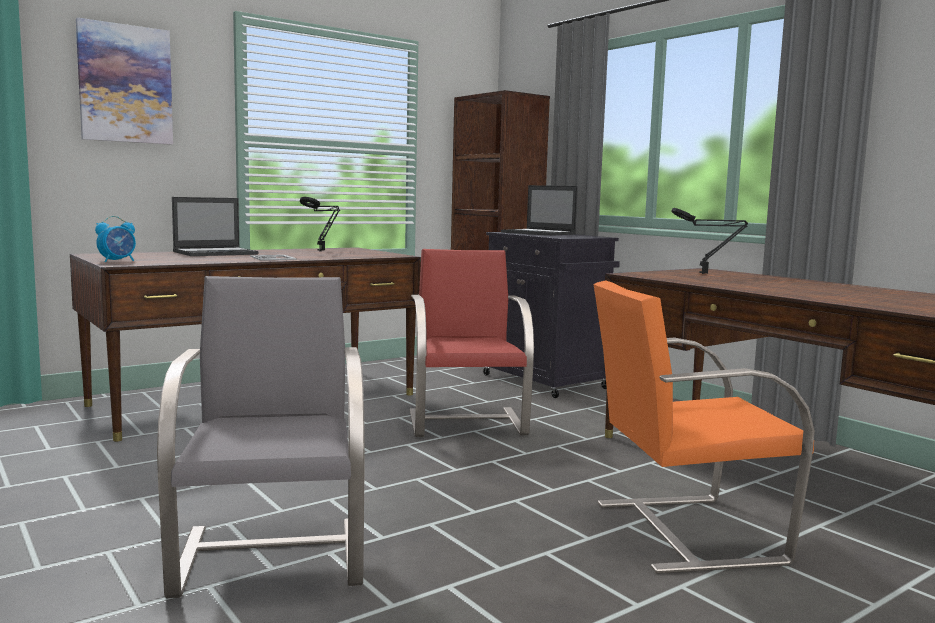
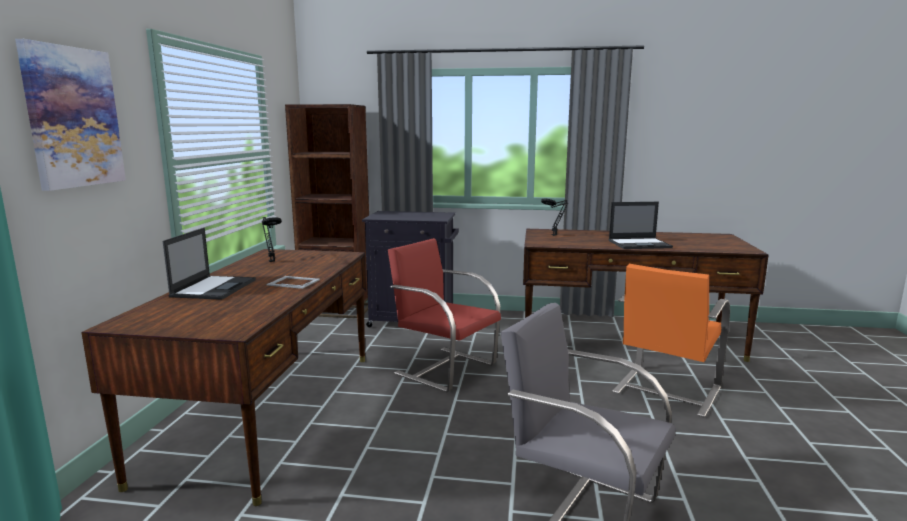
camera: 45 degrees left, 5 degrees up
(118, 261) = (208, 327): alarm clock -> none
(539, 233) = (398, 215): laptop -> laptop (640, 244)

